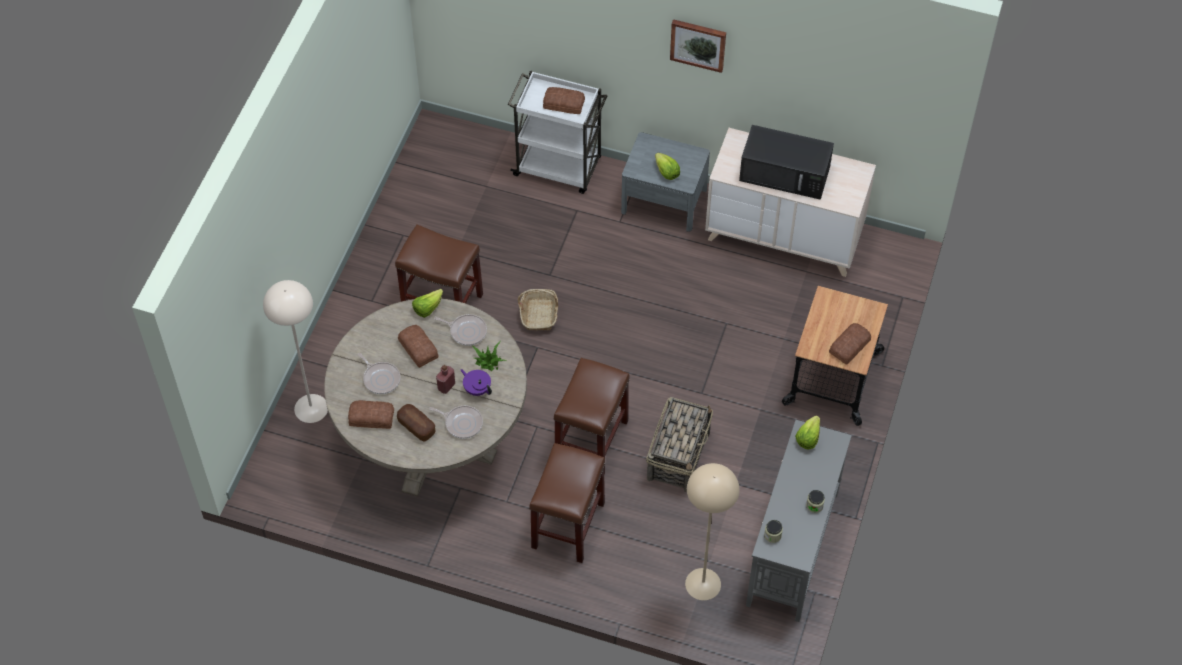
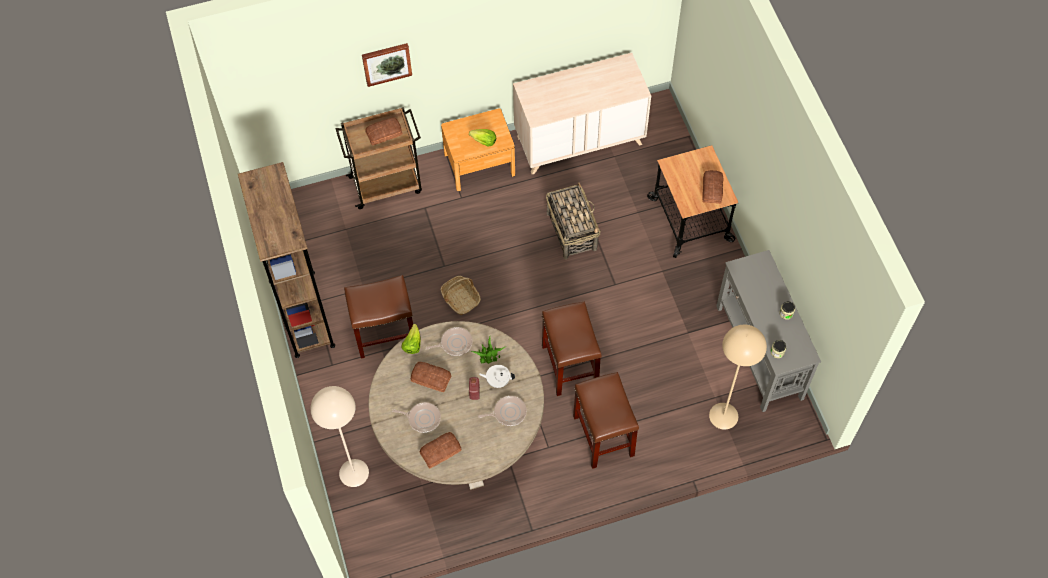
camera: 35 degrees left, 5 degrees up
(385, 240) = (305, 313): none -> brown bookcase
(416, 426) = (478, 436): bread -> none
(477, 389) = (497, 380): purple teapot -> white teapot
(559, 167) = (387, 184): white cart -> brown cart
(664, 201) = (479, 164): grey nightstand -> brown nightstand
(678, 455) = (636, 337): basket -> basket (571, 230)
(698, 44) = (477, 31): picture -> picture (386, 63)
(786, 173) = (579, 93): black microwave -> none
(808, 438) = (744, 270): lettuce -> none

